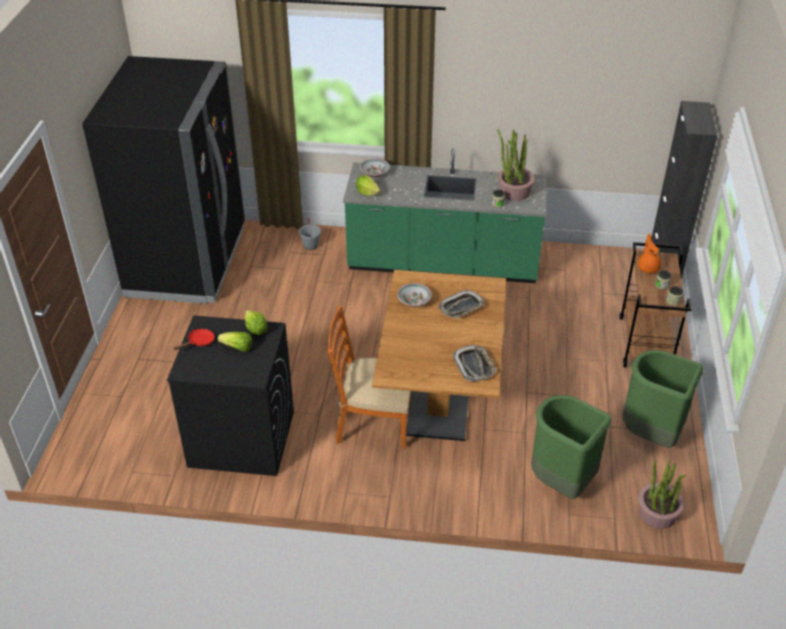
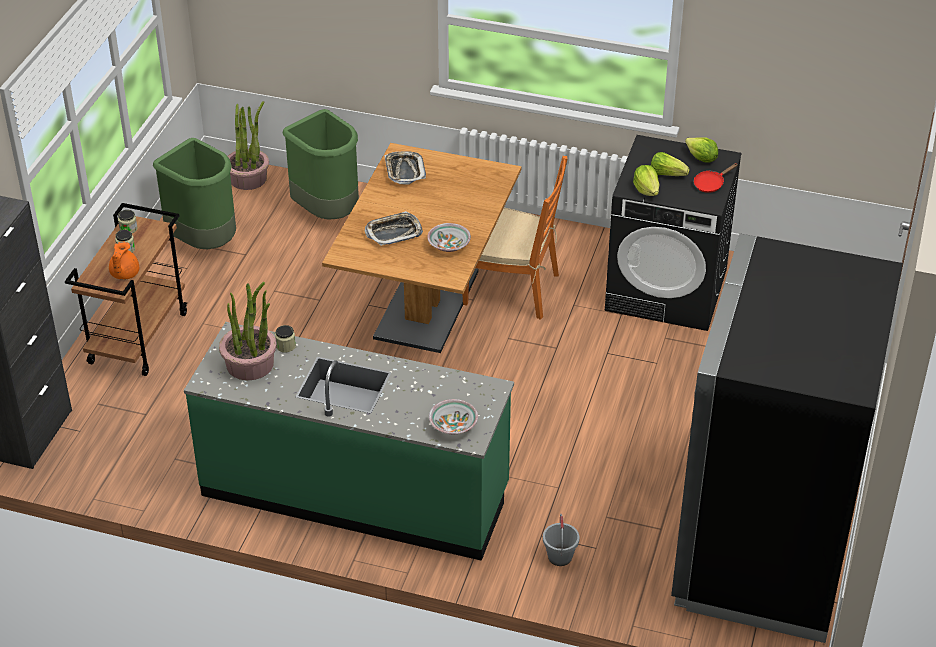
camera: 170 degrees left, 0 degrees up
(367, 192) = (474, 390): lettuce -> lettuce (701, 159)

